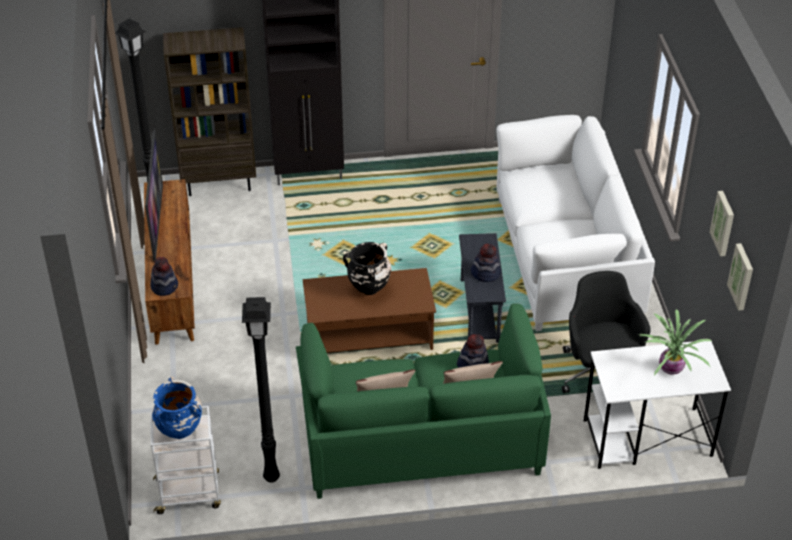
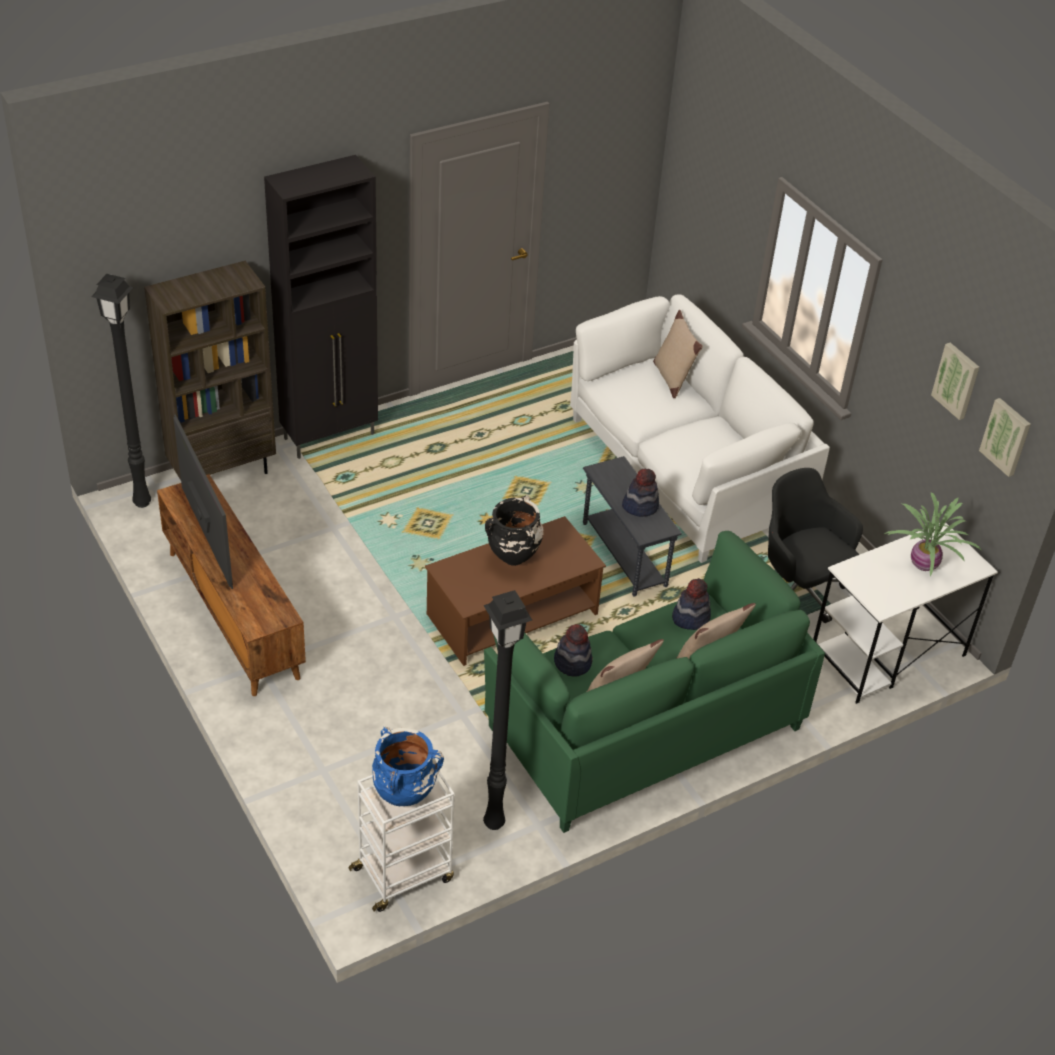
camera: 25 degrees left, 0 degrees up
(164, 286) = (262, 616): hat -> hat (572, 662)
(570, 182) = (672, 378): none -> beige pillow

